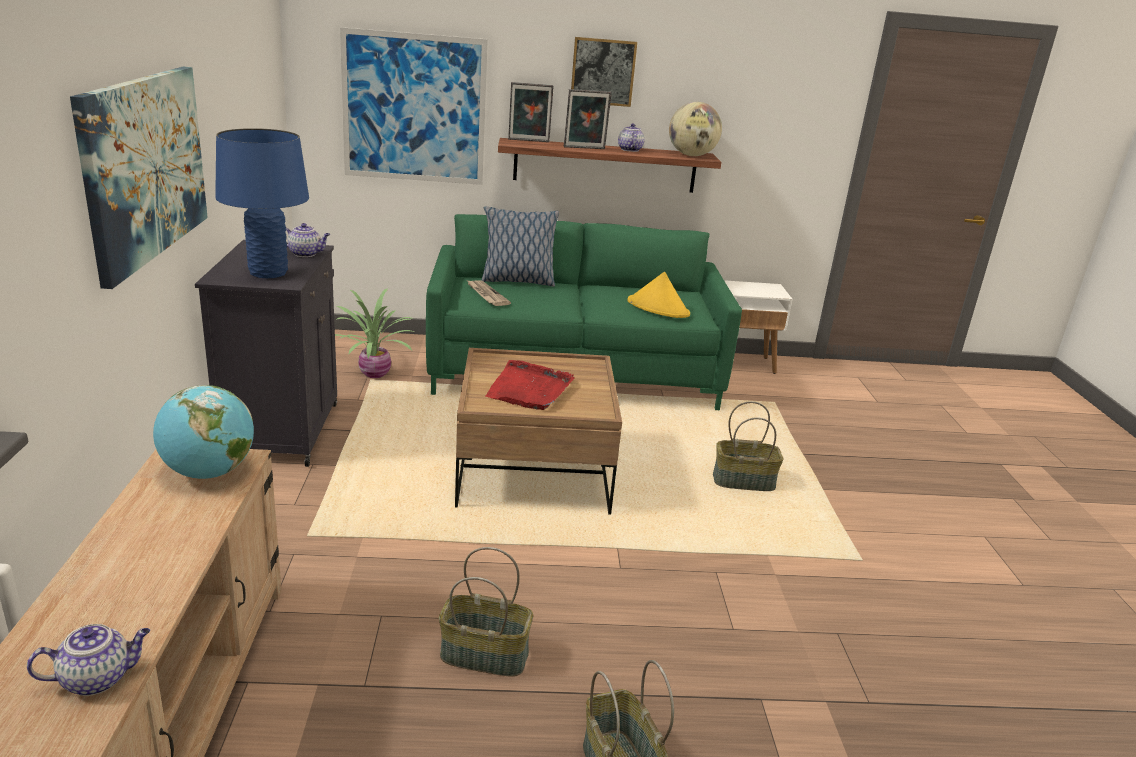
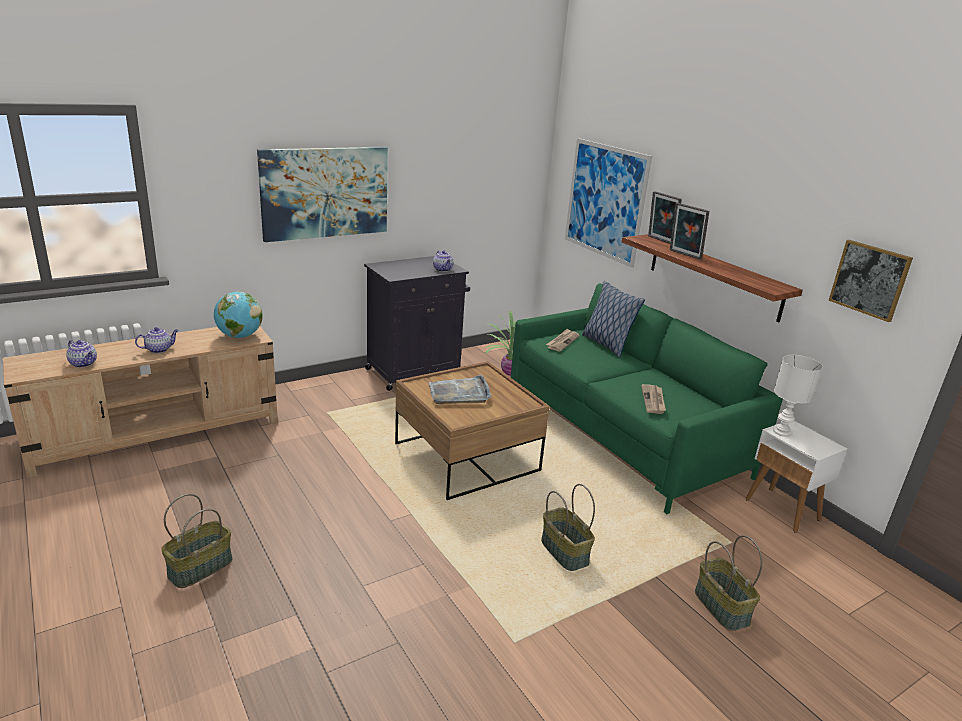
camera: 60 degrees right, 0 degrees up
(268, 273) = (401, 270): blue table lamp -> none
(485, 654) = (269, 495): basket -> basket (722, 607)
(529, 389) = (459, 393): red tray -> grey tray
(603, 72) = (723, 194): picture -> picture (869, 279)
(629, 150) = (721, 265): teapot -> teapot (159, 349)
(658, 308) = (653, 400): yellow hat -> newspaper
(691, 155) = (765, 284): globe -> none
(743, 291) = (782, 432): none -> white table lamp

